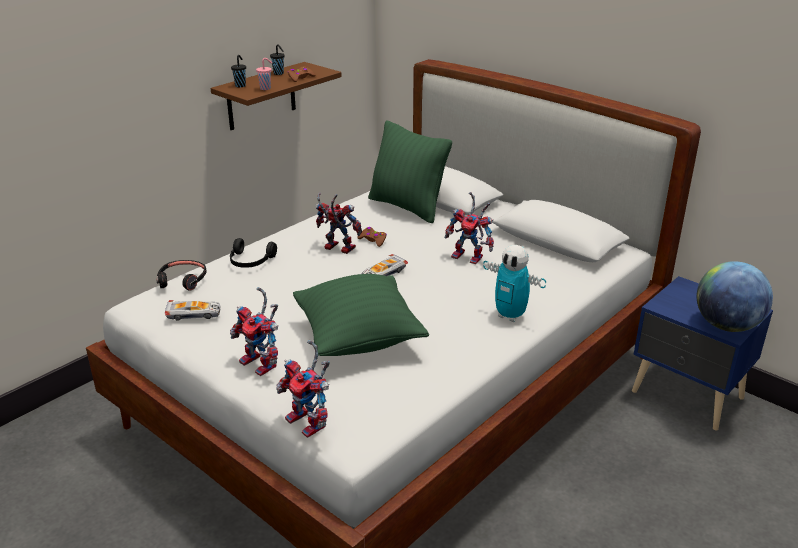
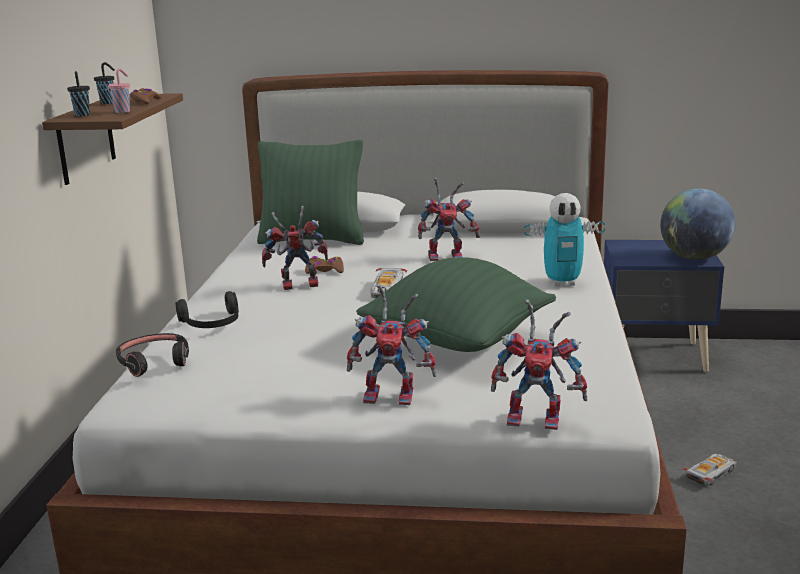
camera: 35 degrees left, 10 degrees down
(194, 314) = (228, 383): toy car -> toy car (711, 473)

